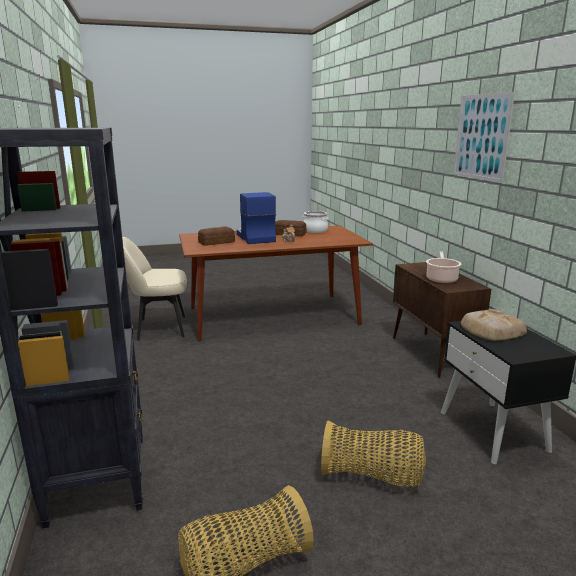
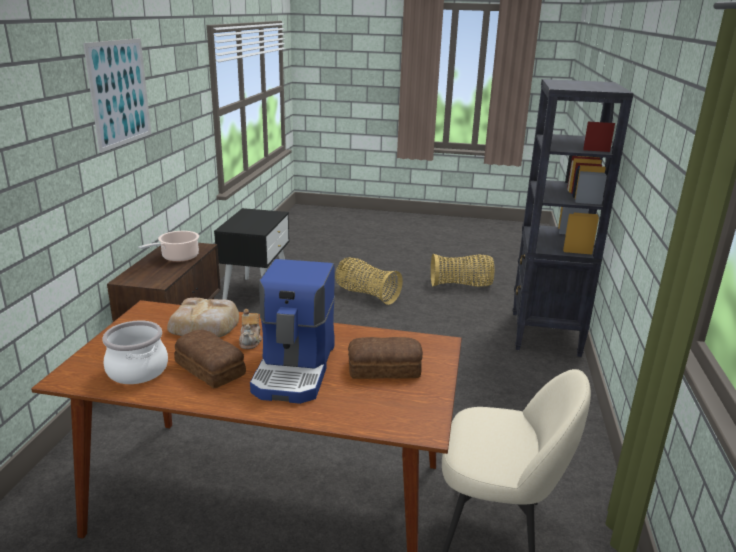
camera: 155 degrees left, 5 degrees up
(491, 330) = (251, 225): bread -> bread (205, 324)

